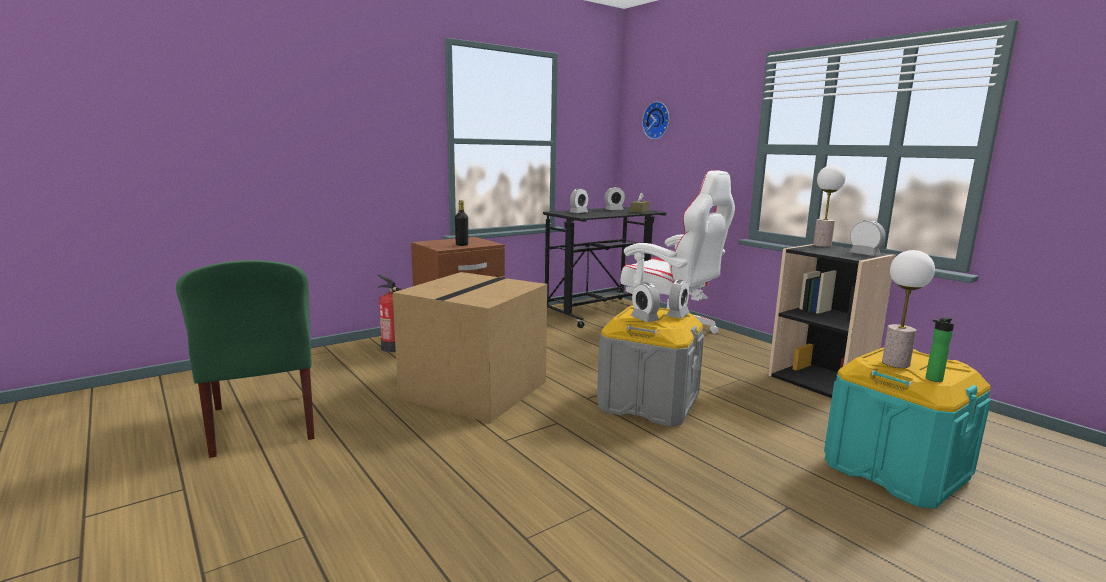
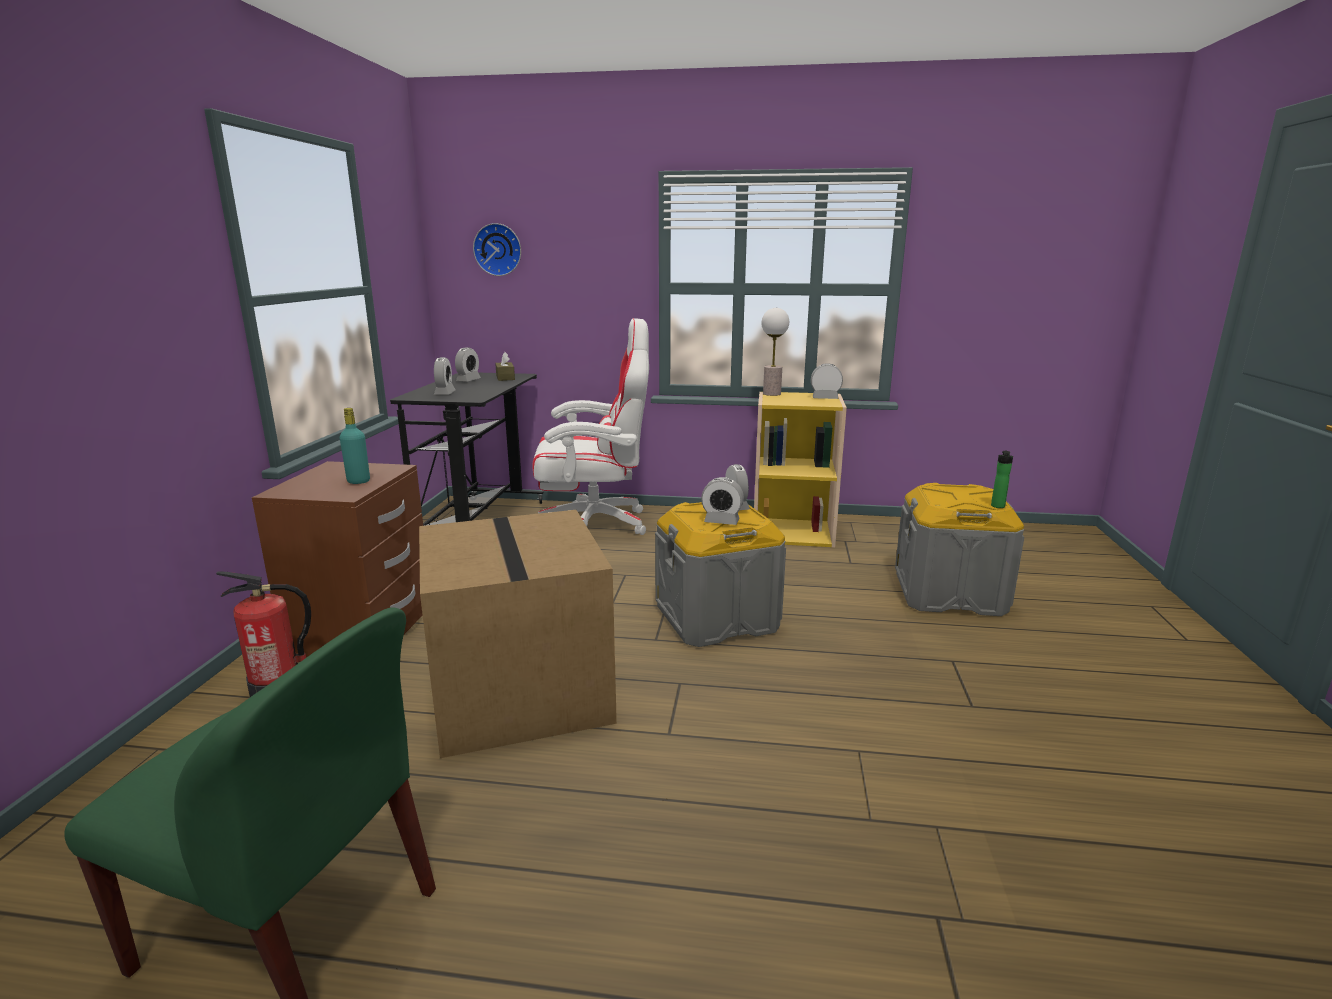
camera: 45 degrees left, 5 degrees up
(462, 245) = (358, 481): black bottle -> turquoise bottle
(821, 380) = (793, 532): black bookcase -> yellow bookcase
(895, 470) = (949, 593): turquoise storage box -> grey storage box
(896, 363) = (956, 500): table lamp -> none

